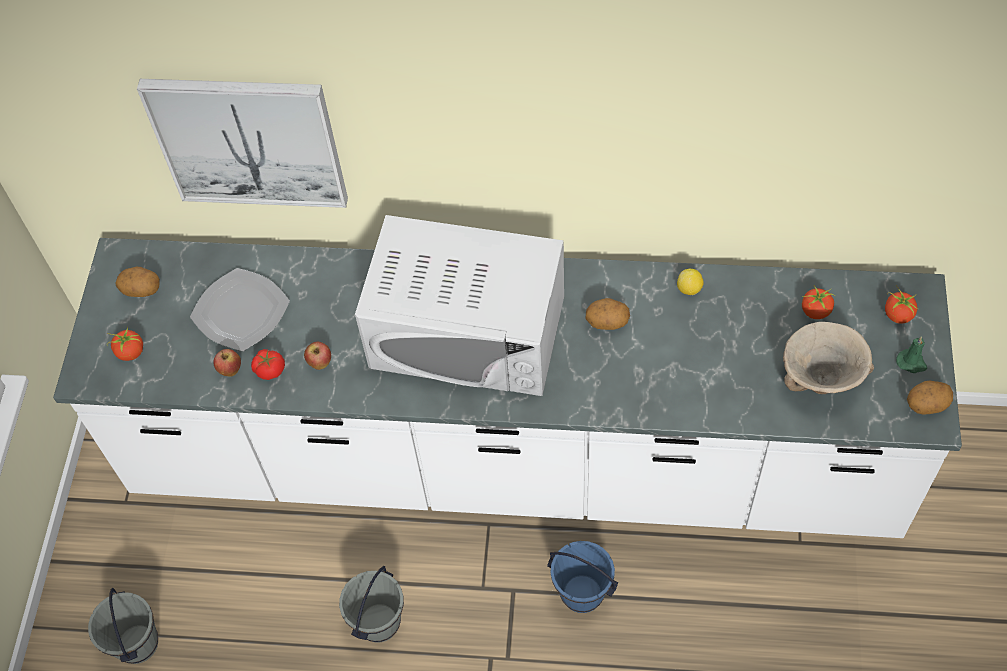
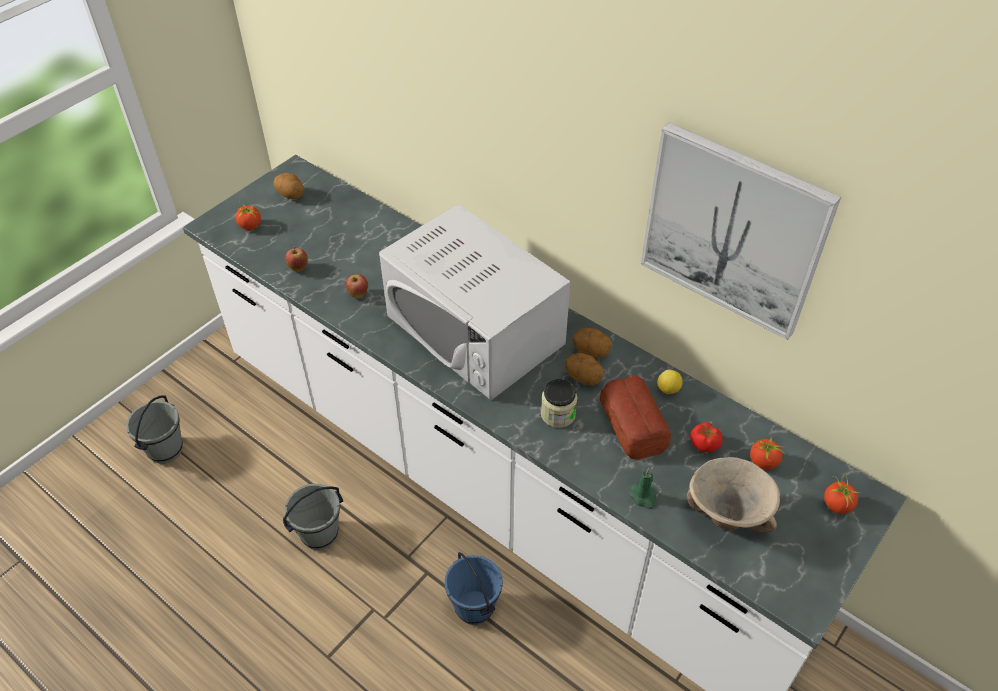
camera: 30 degrees right, 10 degrees down
(241, 311) = (338, 237): plate -> none
(248, 141) = (393, 103): picture -> picture (733, 230)
(270, 370) = (322, 282): tomato -> tomato (704, 444)
(613, 372) = (558, 414): none -> jar
(685, 342) = (633, 425): none -> bread
(911, 363) = (821, 549): green candle -> green candle (643, 497)
(926, 405) = (808, 590): potato -> potato (591, 351)

